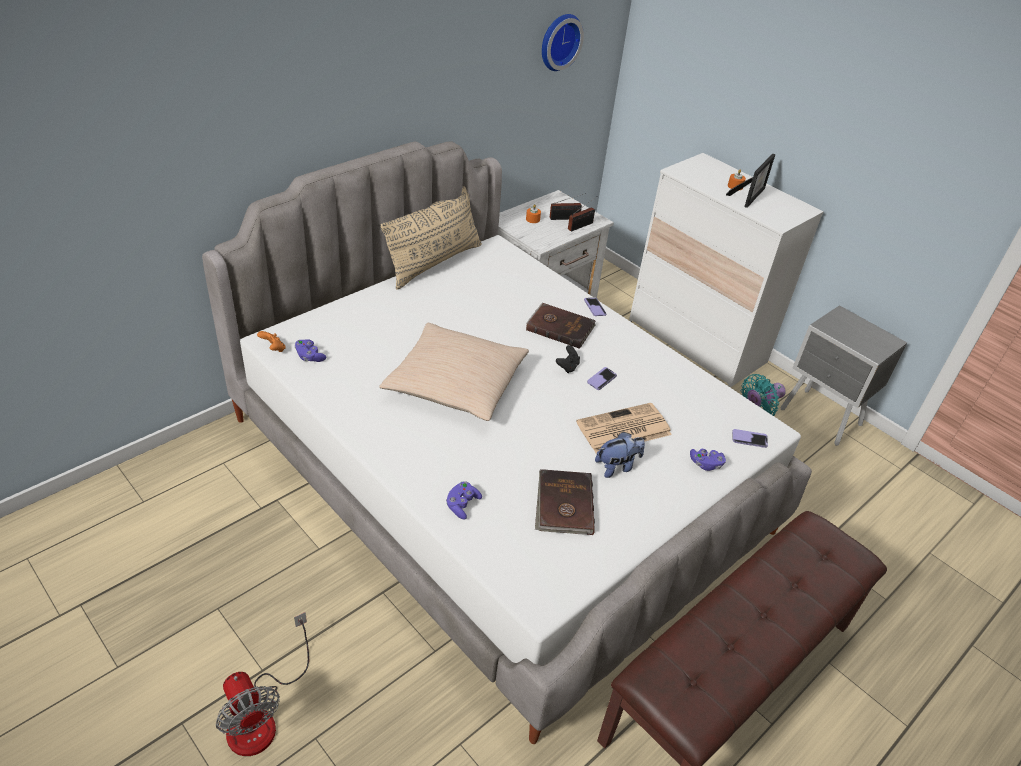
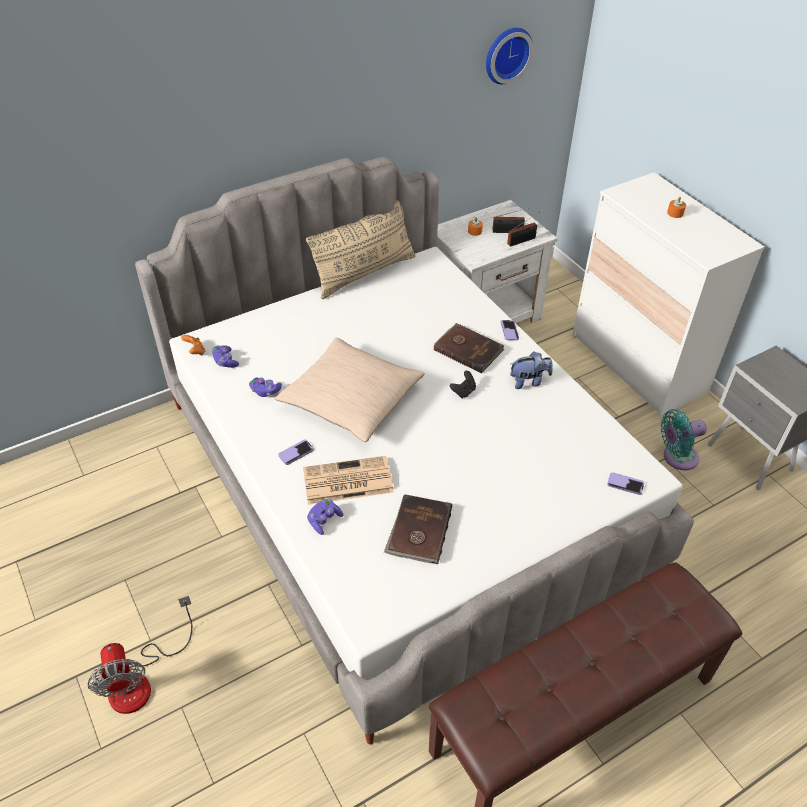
camera: 15 degrees right, 5 degrees up
(601, 379) = (493, 407): phone -> phone (296, 453)
(617, 466) = (481, 499): plush toy -> plush toy (529, 381)
(622, 429) = (499, 461): newspaper -> newspaper (346, 481)
(705, 464) = (571, 505): purple game controller -> purple game controller (265, 391)
(750, 195) = (687, 224): picture frame -> none

